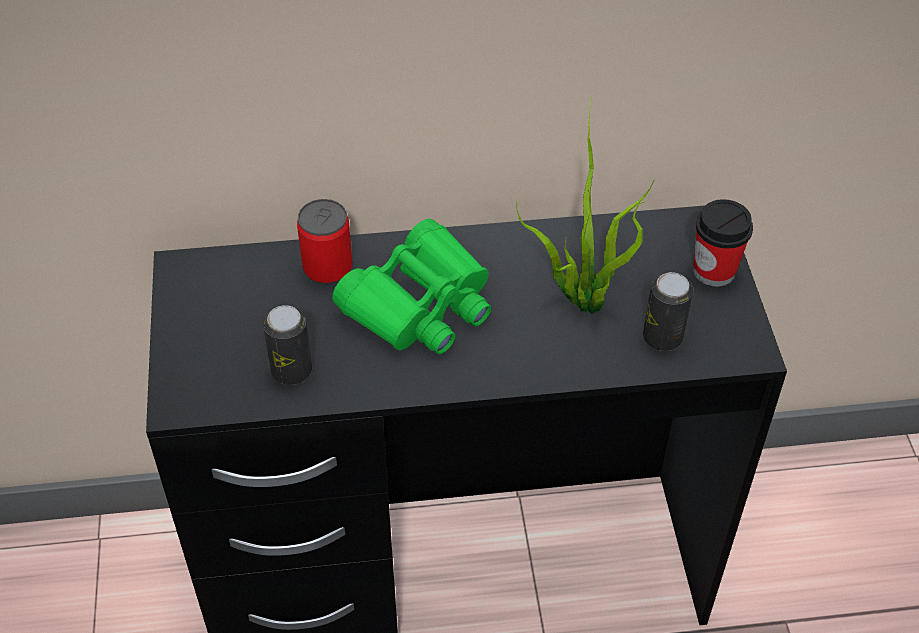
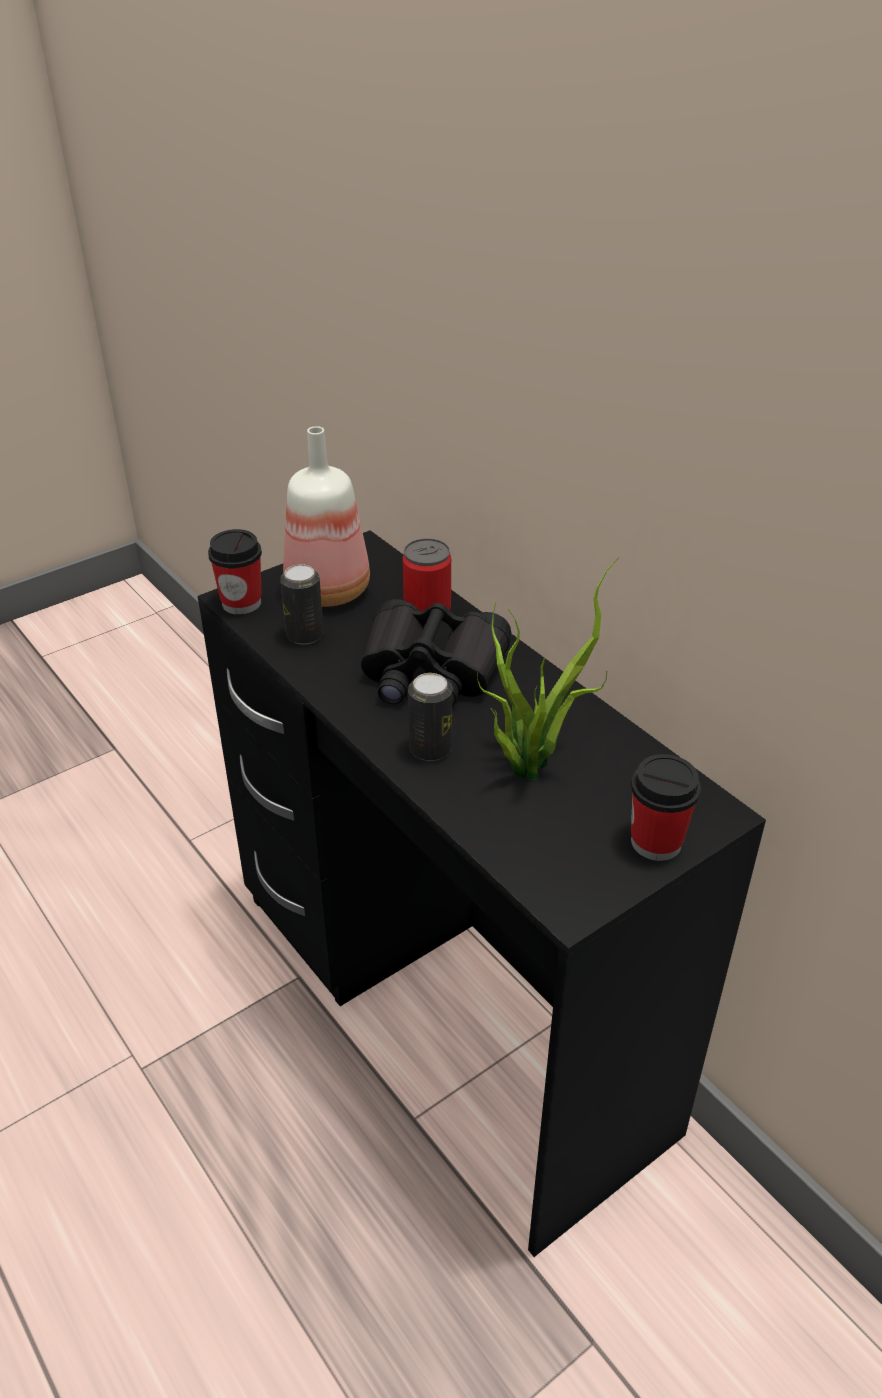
camera: 60 degrees right, 10 degrees down
(194, 399) = (241, 603): none -> cup
(229, 325) = (326, 589): none -> bottle
(420, 305) = (431, 672): green binoculars -> black binoculars
(662, 337) = (528, 834): can -> can (430, 749)

